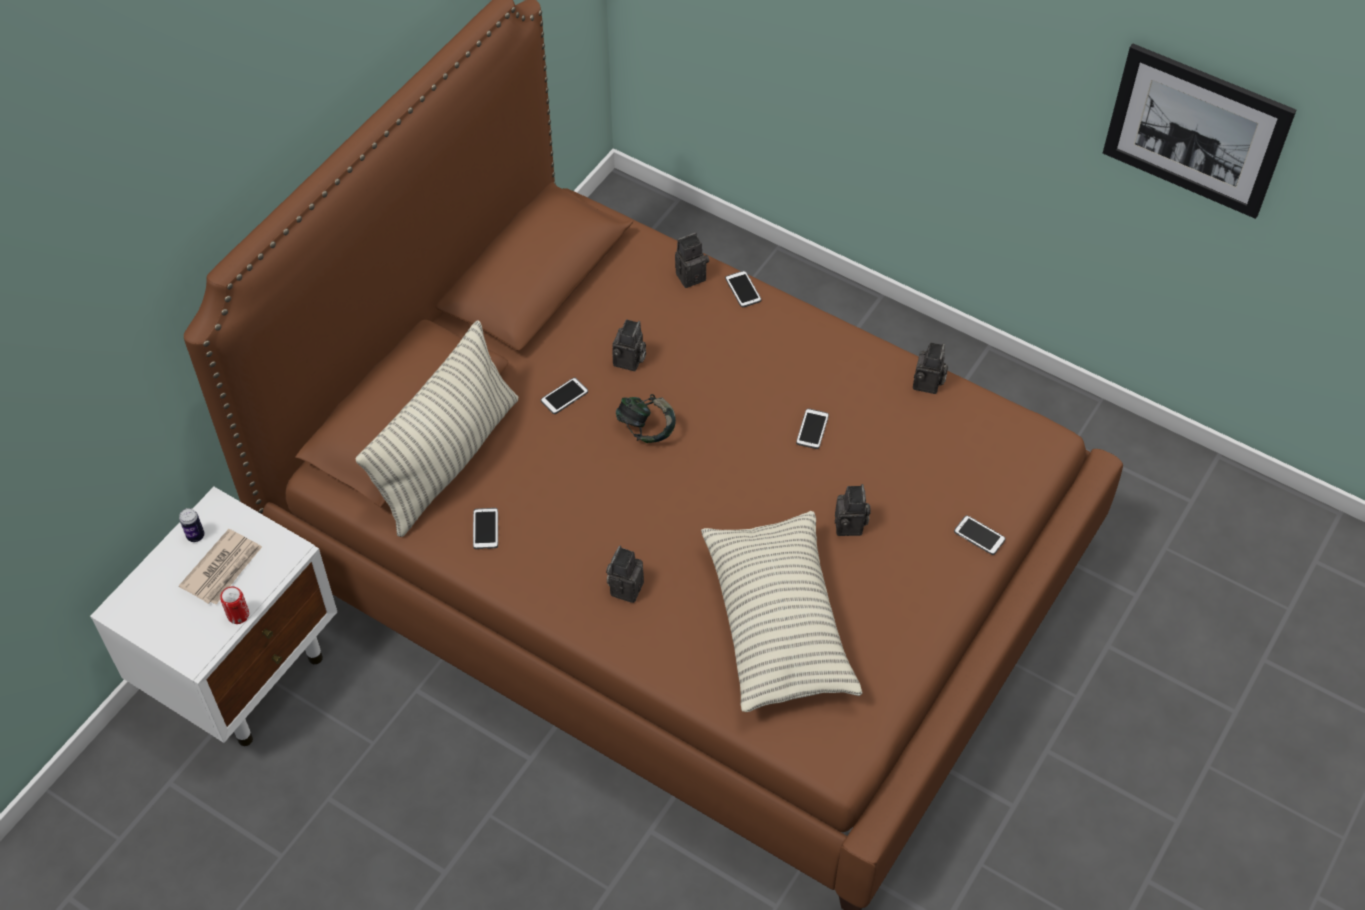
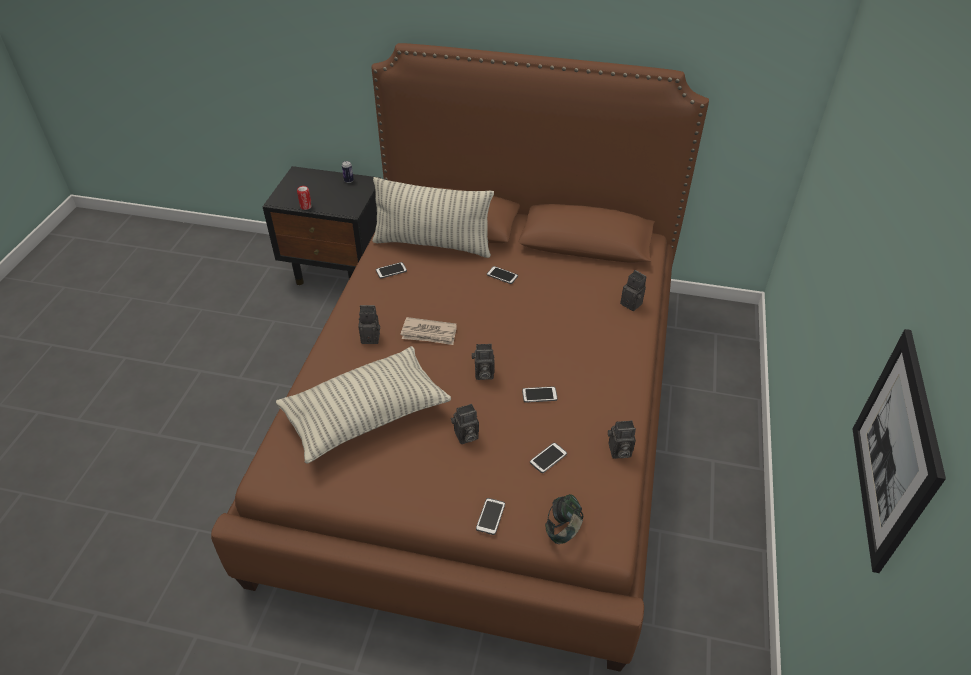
camera: 70 degrees right, 10 degrees down
(223, 569) = (332, 194): newspaper -> newspaper (429, 333)
(243, 672) = (338, 270): white nightstand -> black nightstand
(629, 361) = (545, 295): camera -> camera (483, 374)
(646, 429) = (496, 315): headphones -> headphones (563, 529)
(743, 289) = (638, 330): phone -> phone (548, 458)

